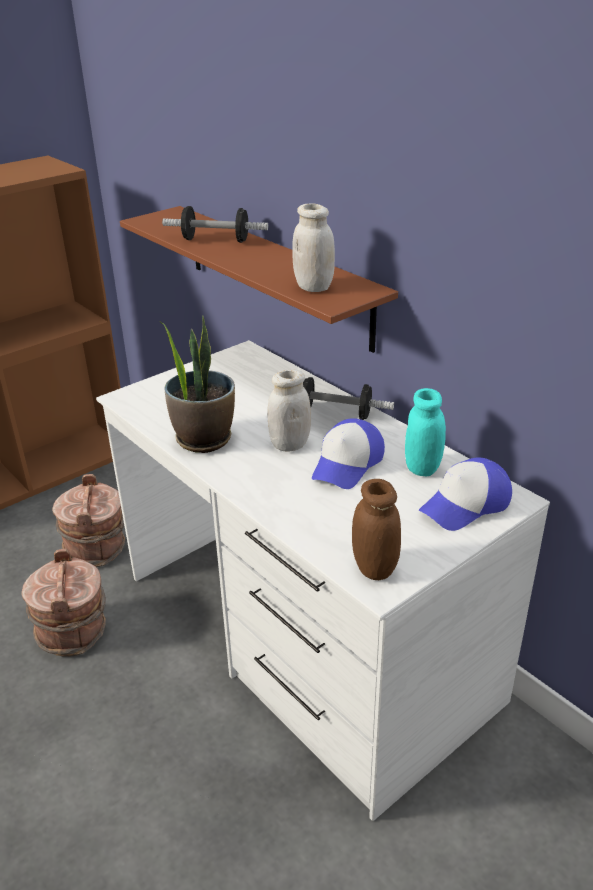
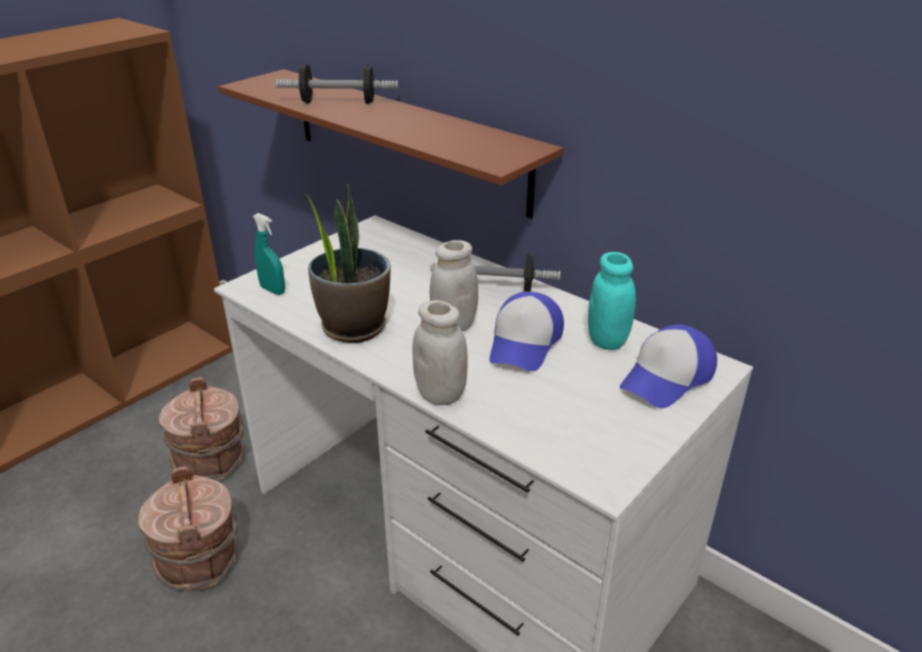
camera: 10 degrees left, 0 degrees up
(144, 402) = (273, 290): none -> turquoise spray bottle
(313, 287) = (469, 147): white jar -> white jar (440, 394)
(374, 568) = (592, 459): brown jar -> none

